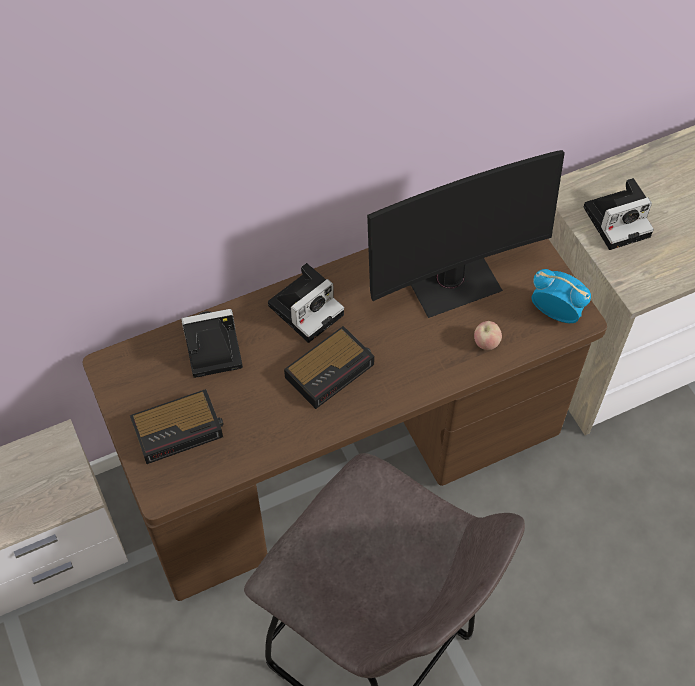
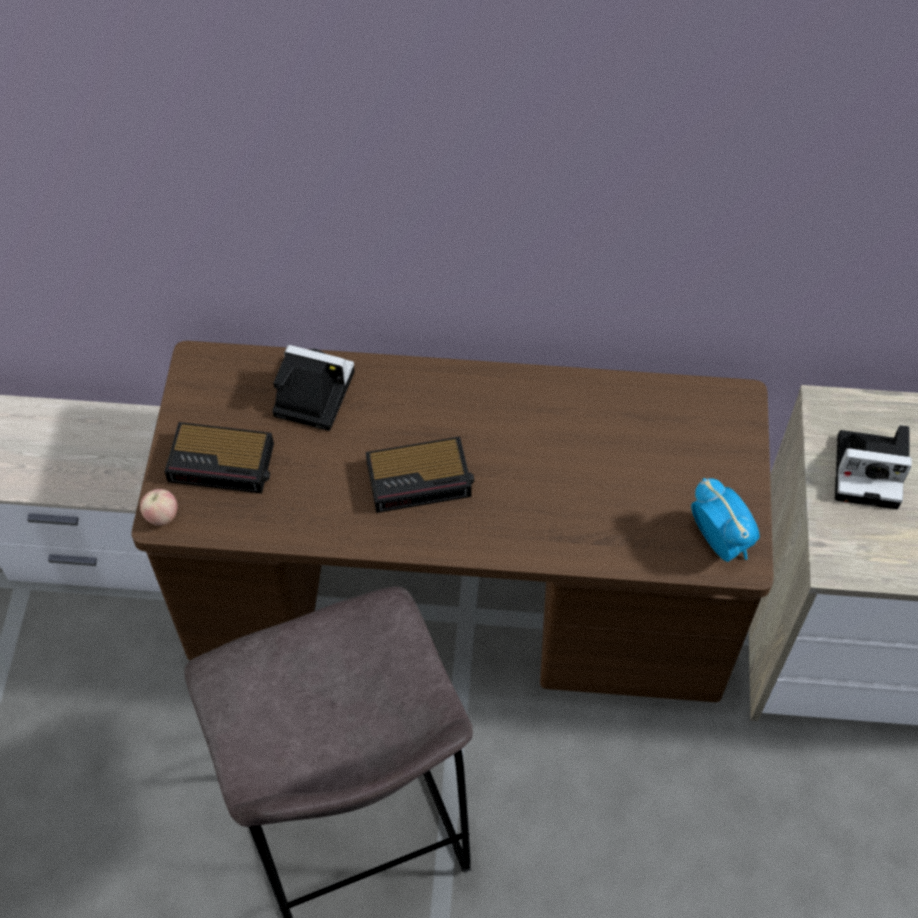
camera: 30 degrees right, 0 degrees up
(307, 308) = (440, 400): camera -> none
(451, 281) = (621, 446): monitor -> none
(486, 343) = (613, 535): apple -> apple (162, 516)

